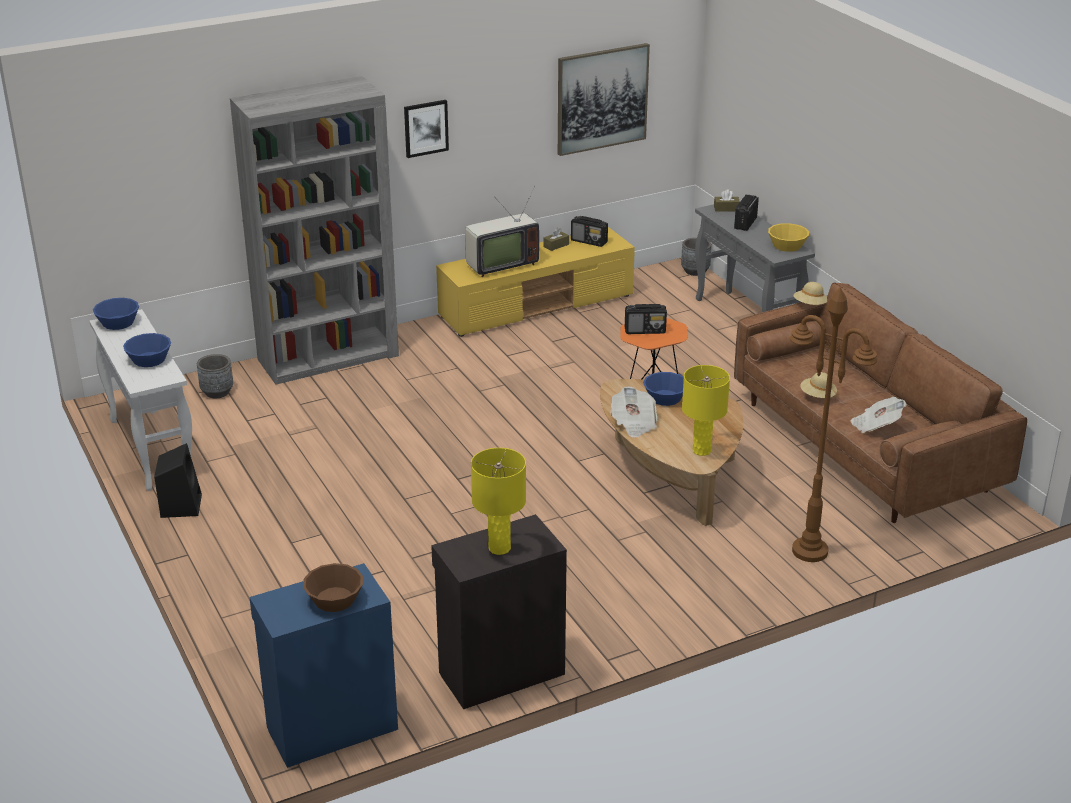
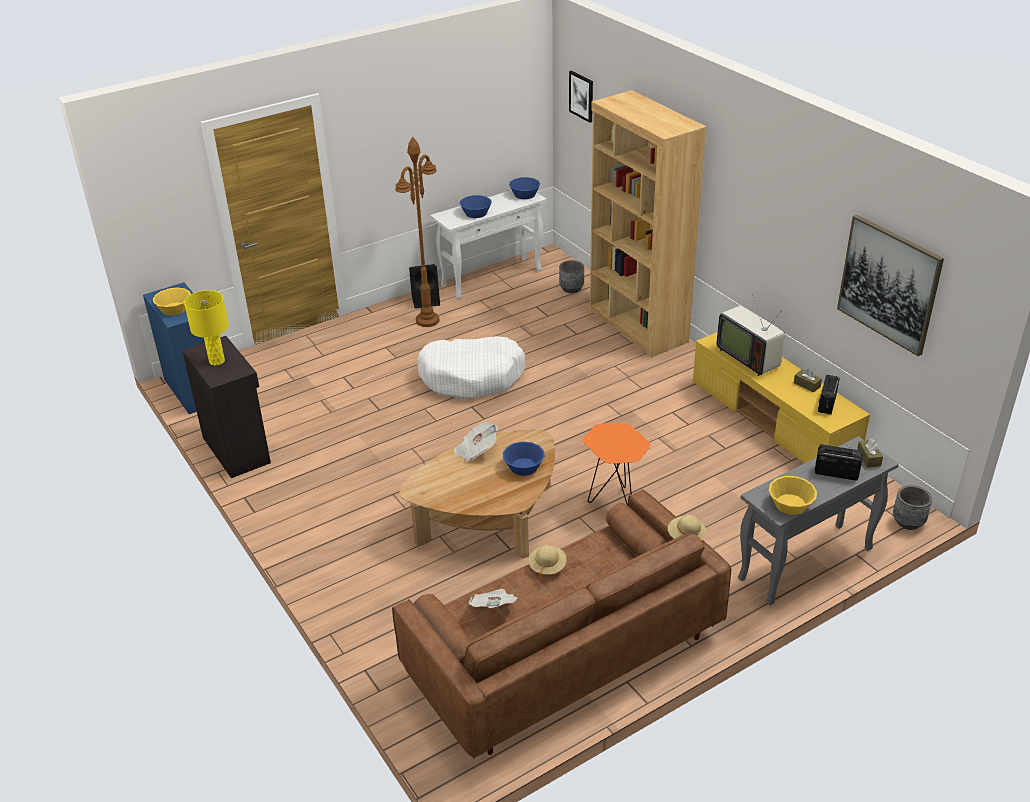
camera: 85 degrees right, 5 degrees up
(329, 357) = (637, 326): grey bookcase -> brown bookcase
(334, 599) = (174, 308): brown bowl -> yellow bowl
(392, 475) = (472, 377): none -> white dog bed
(425, 128) = (746, 203): picture -> picture (581, 96)
(645, 330) = (617, 437): radio -> none
(701, 451) = (435, 490): yellow table lamp -> none
(809, 551) = (379, 608): brown floor lamp -> brown floor lamp (427, 320)

